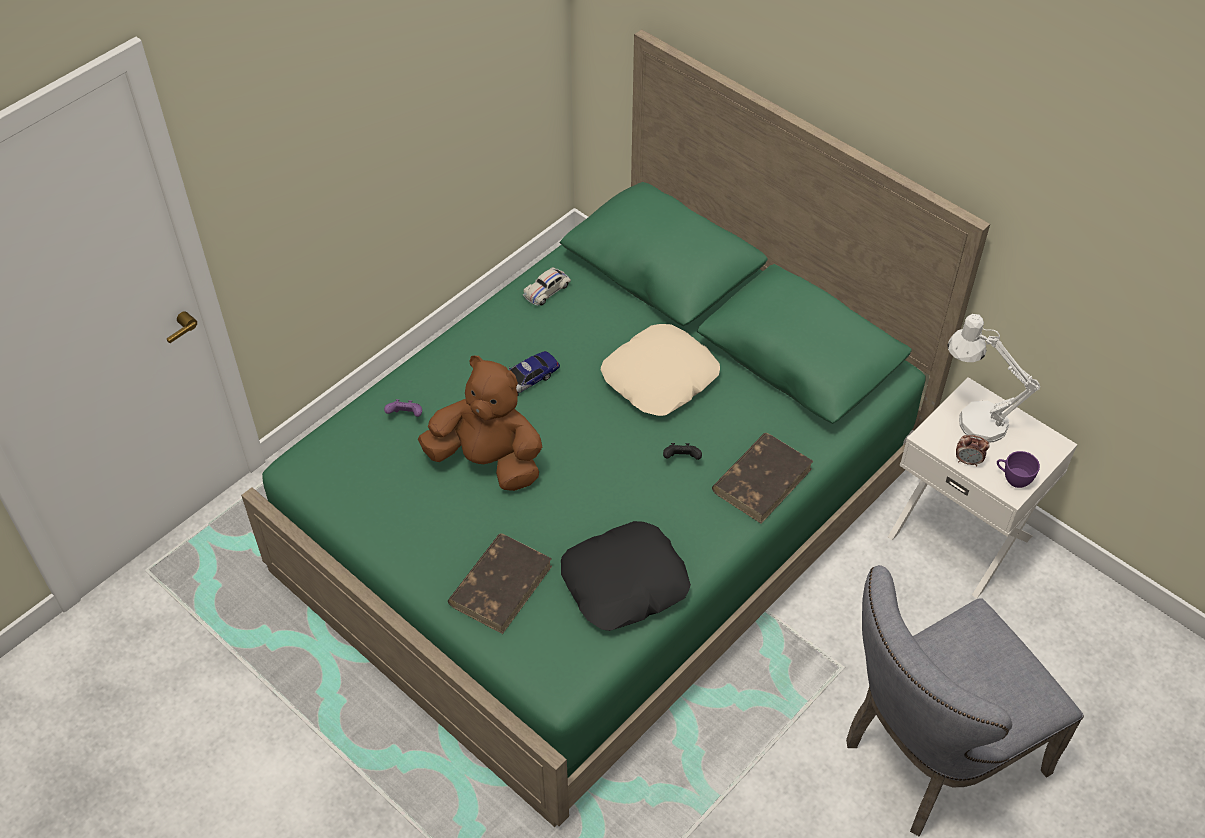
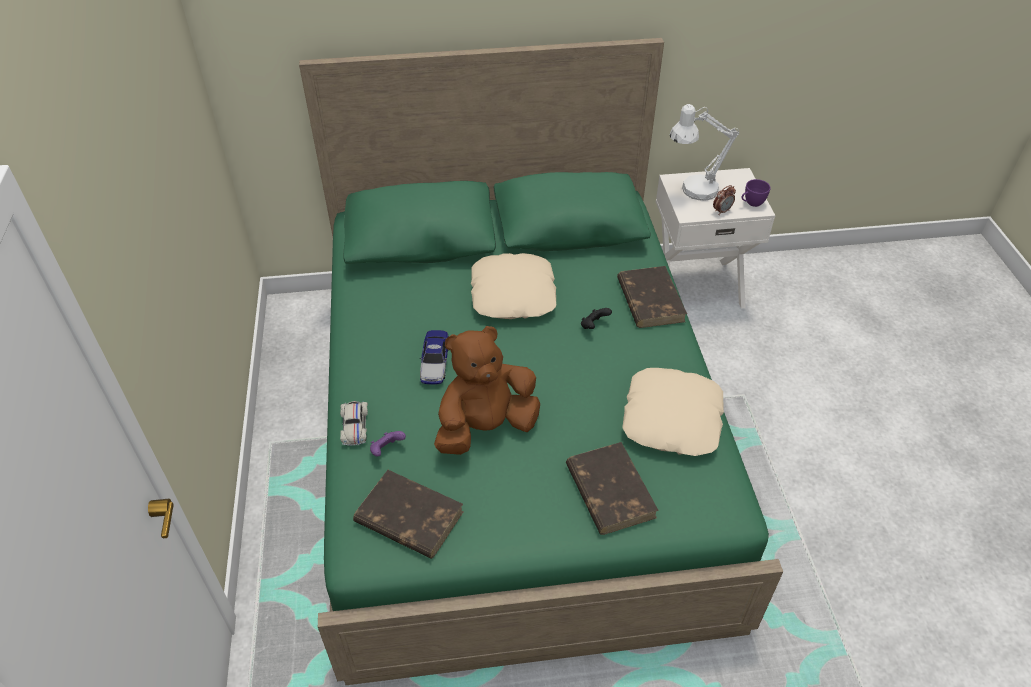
camera: 50 degrees left, 5 degrees down
(357, 473) = (408, 517): none -> brown book
(547, 290) = (368, 301): white toy car -> white toy car (354, 426)
(625, 583) = (673, 419): black pillow -> beige pillow
(932, 758) = (839, 398): grey chair -> none

